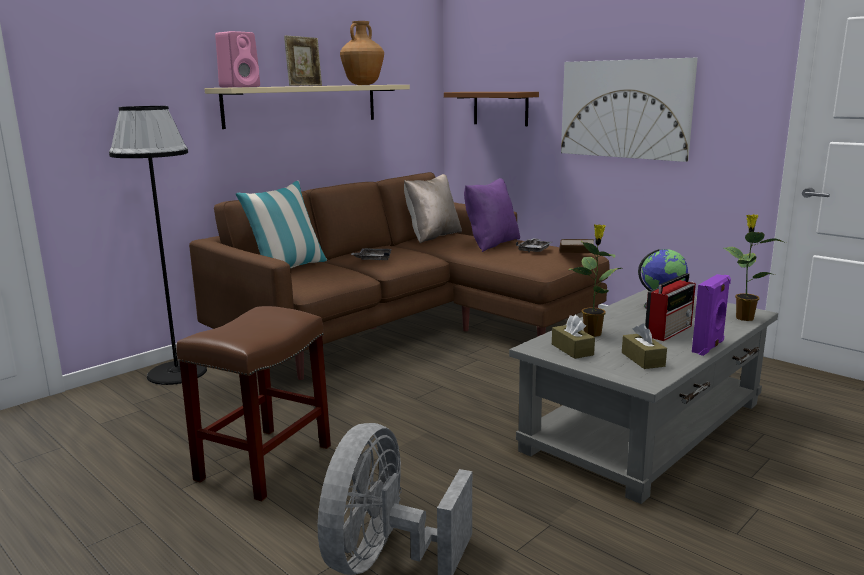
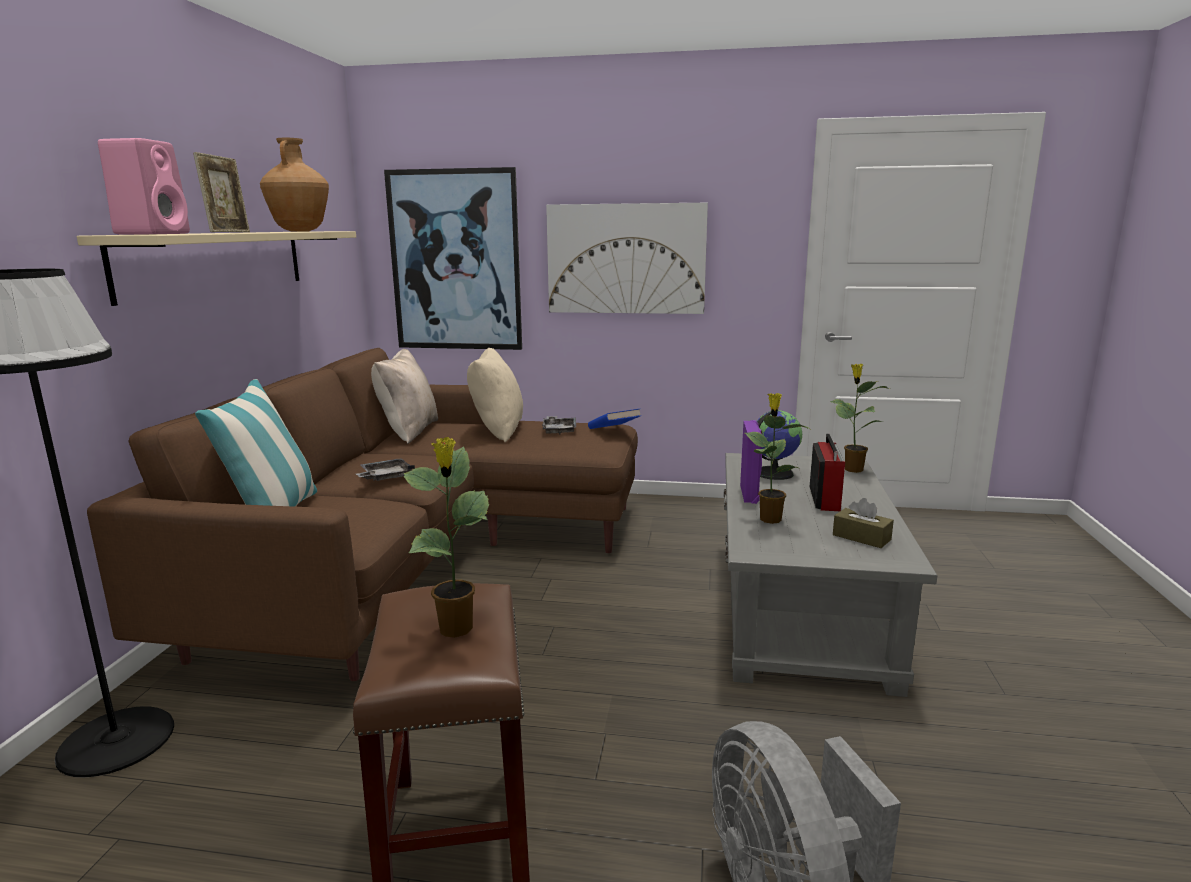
camera: 35 degrees left, 0 degrees up
(257, 326) = (456, 630): none -> potted plant
(491, 244) = (497, 430): purple pillow -> beige pillow
(500, 108) = (455, 261): brown shelf -> picture
(572, 349) = (787, 544): brown tissue box -> none
(575, 257) = (614, 431): brown book -> blue book
(709, 347) = (883, 508): purple speaker -> purple speaker (750, 494)

